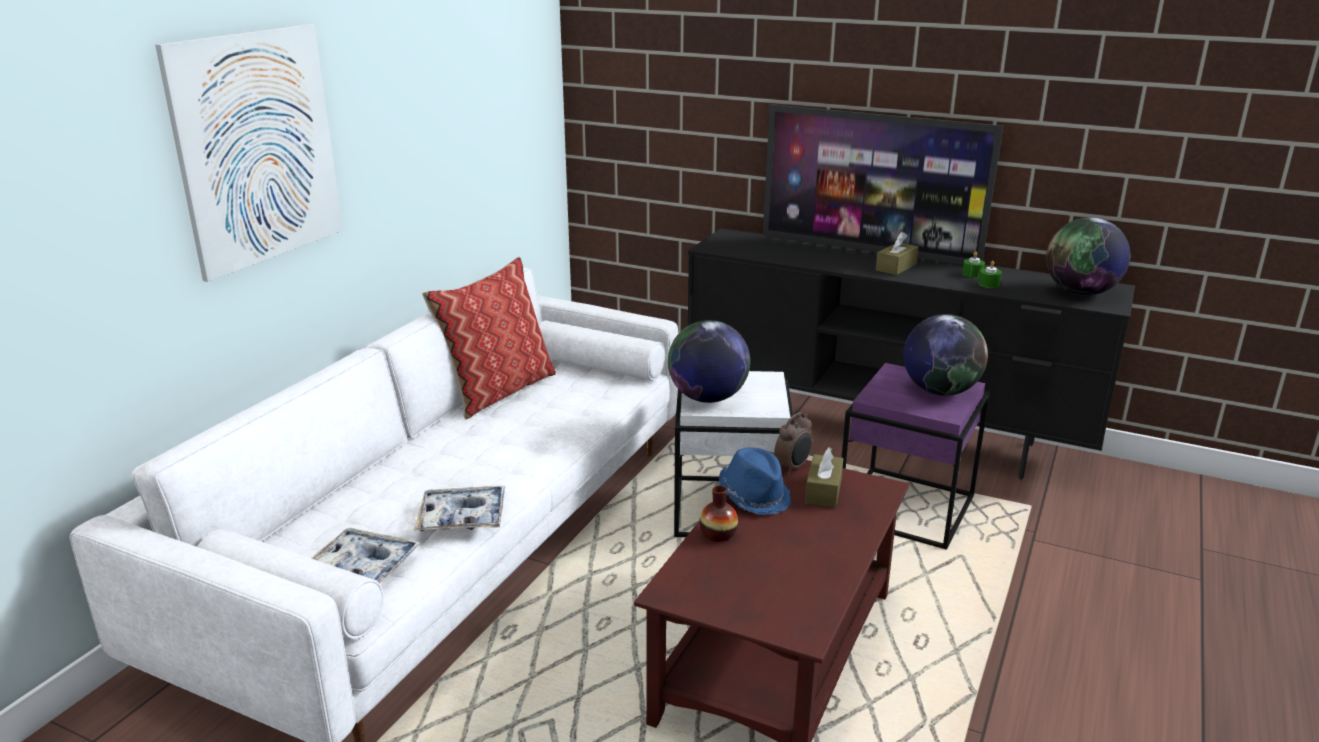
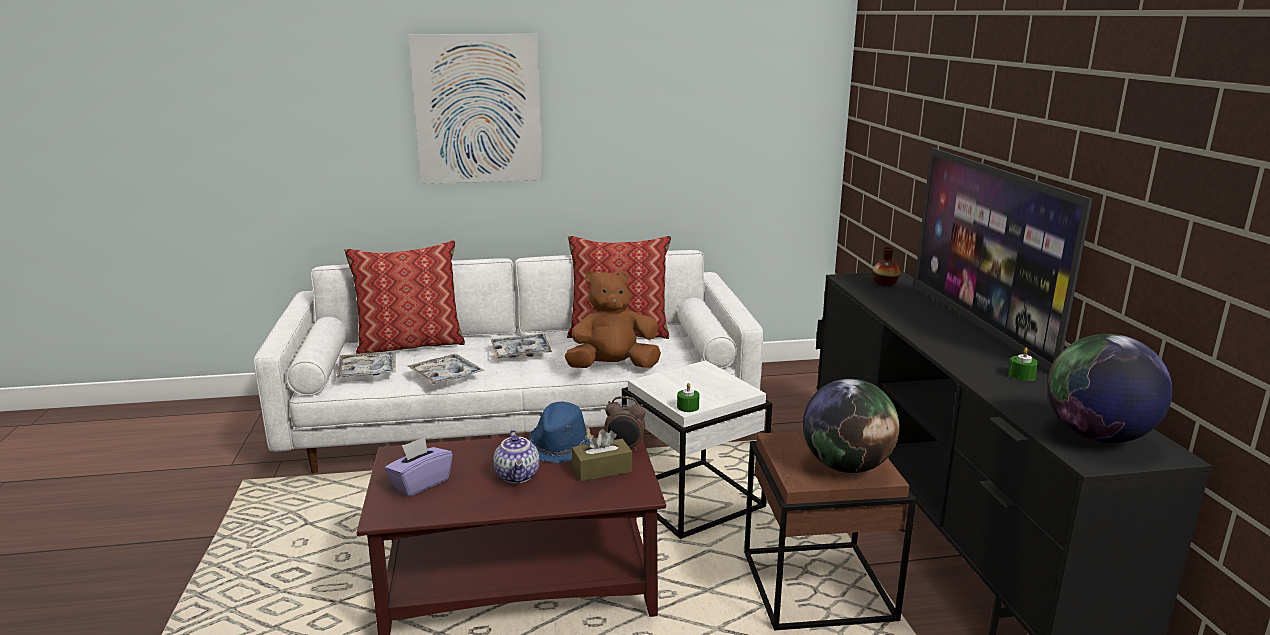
camera: 55 degrees right, 5 degrees down
(317, 516) = (410, 344): none -> pillow
(467, 455) = (521, 352): none -> tray
(580, 422) = (612, 367): none -> brown plush toy
(707, 398) = (669, 380): globe -> none
(718, 534) = (489, 448): vase -> vase (884, 283)
(754, 594) = (420, 483): none -> purple tissue box
(793, 535) = (518, 476): none -> teapot
(896, 267) = (959, 342): brown tissue box -> none
(907, 508) = (819, 587): purple side table -> brown side table
(989, 284) = (1010, 388): green candle -> green candle (688, 407)

